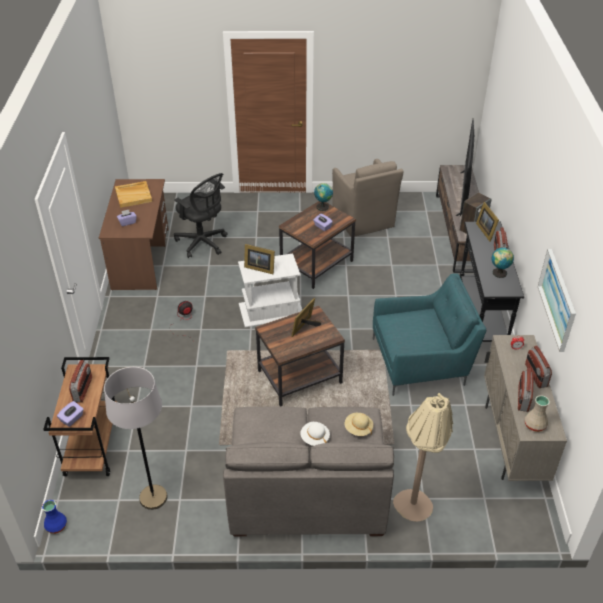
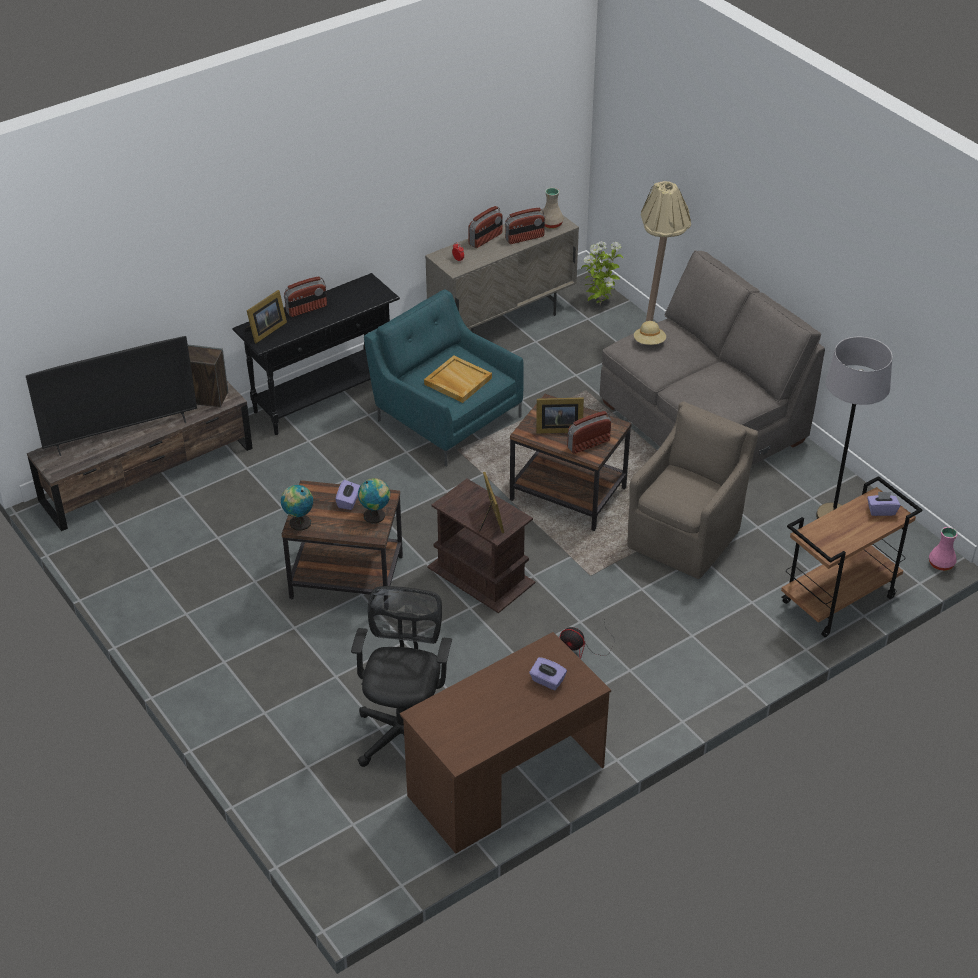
camera: 125 degrees left, 0 degrees up
(56, 526) = (941, 564): blue vase -> pink vase
(83, 389) = (842, 528): radio -> radio (588, 444)
(133, 195) = (478, 720): beige tray -> beige tray (457, 381)
(271, 310) = (480, 574): white side table -> brown side table
(314, 438) = (692, 362): white hat -> none
(363, 220) = (193, 579): brown armchair -> brown armchair (686, 536)
(499, 273) = (346, 298): globe -> globe (376, 516)
(499, 518) = (599, 304): none -> potted plant
(557, 299) = (437, 180): picture -> none

